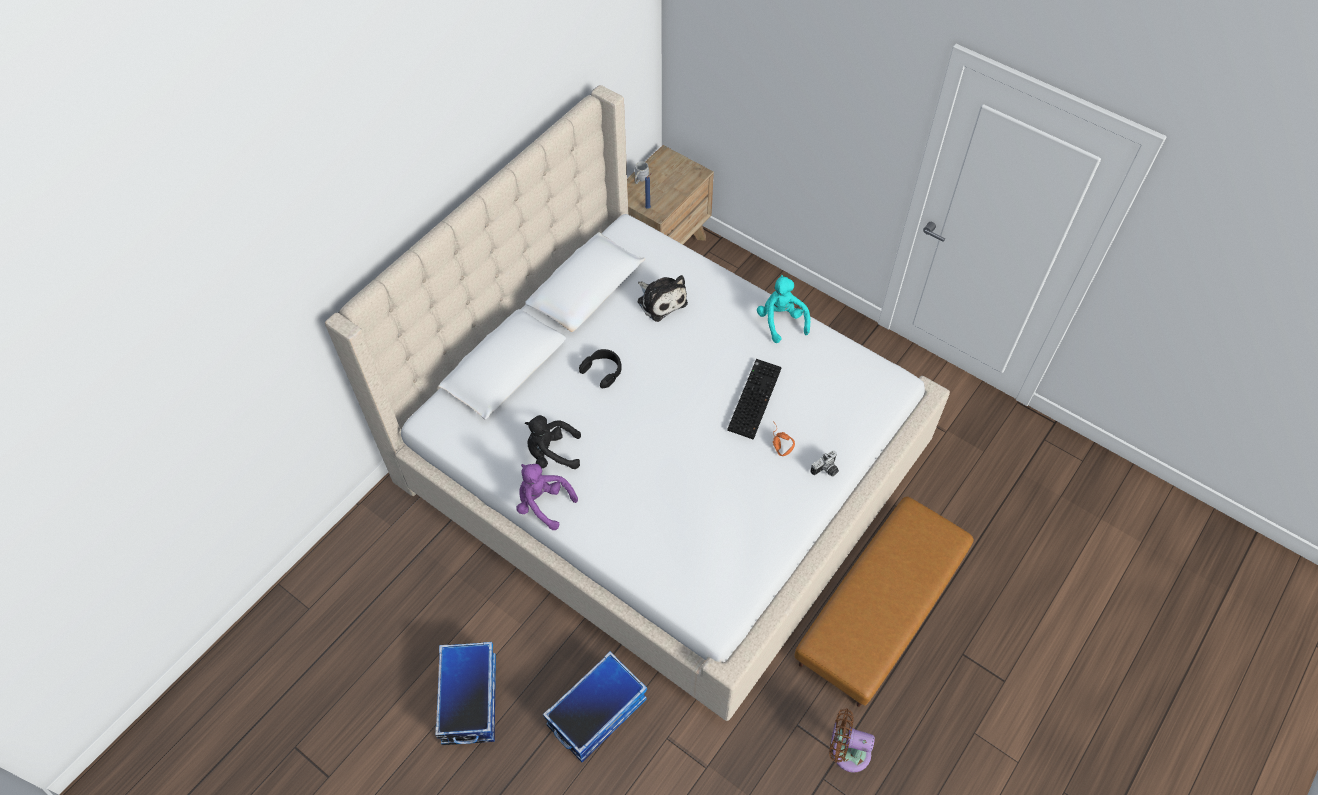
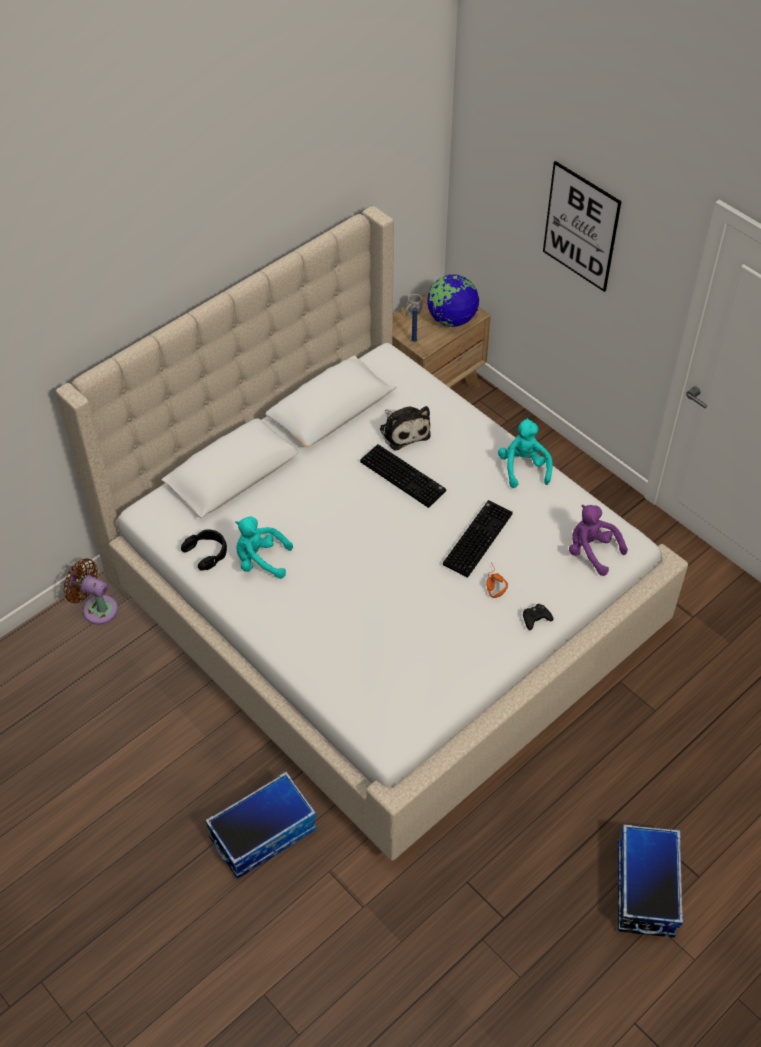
camera: 10 degrees right, 5 degrees down
(469, 699) = (137, 799): storage box -> storage box (644, 889)
(543, 504) = (241, 607): purple plush toy -> purple plush toy (591, 551)
(552, 453) = (260, 560): black plush toy -> turquoise plush toy
(603, 371) = (329, 490): black headphones -> black headphones (207, 552)
(671, 346) = (404, 476): none -> keyboard
(678, 181) = (451, 319): none -> globe
(806, 82) = (581, 227): none -> picture
(826, 470) = (536, 618): camera -> black game controller
(847, 751) = (513, 916): brown fan -> brown fan (97, 608)
(879, 609) = (580, 782): brown ottoman -> none

